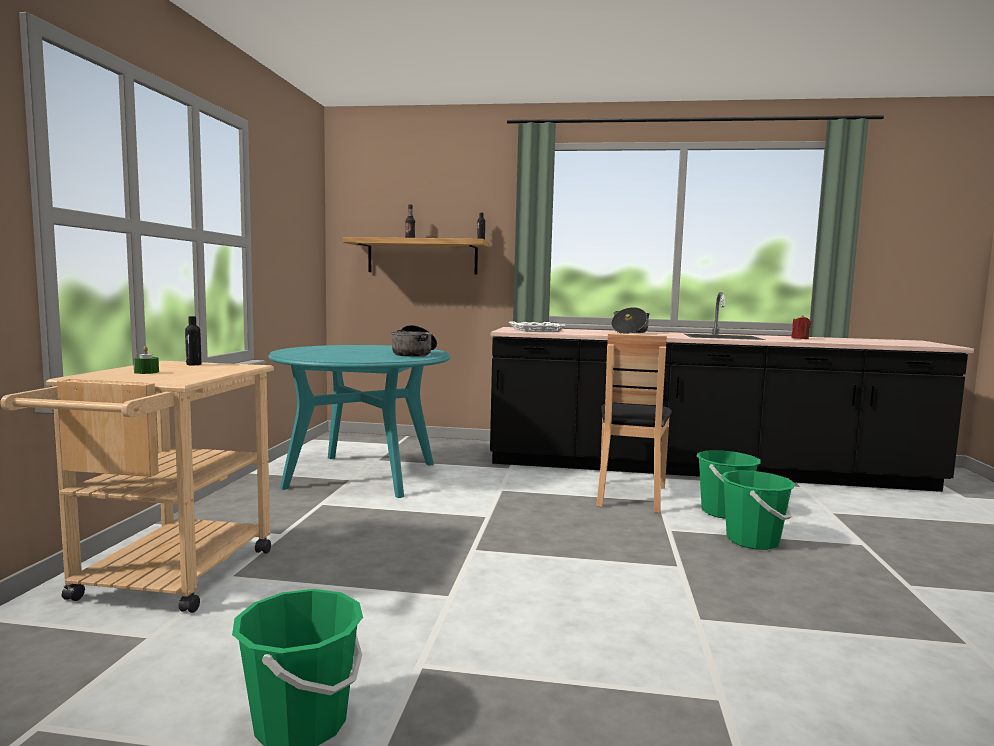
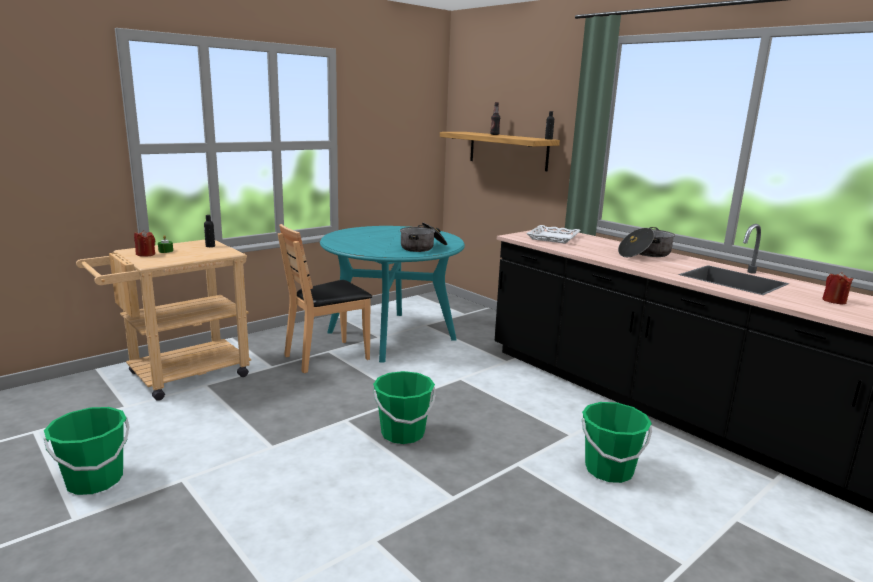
camera: 40 degrees right, 10 degrees up
(129, 376) = (146, 254): none -> red candle
(630, 496) = (553, 421): brown chair -> brown chair (327, 357)
(753, 541) = (570, 507): green bucket -> green bucket (403, 433)

